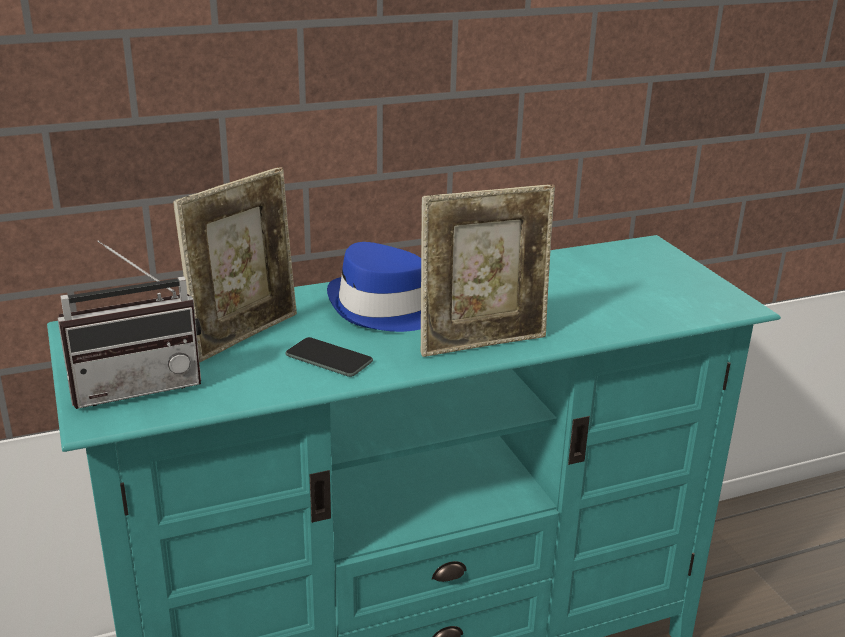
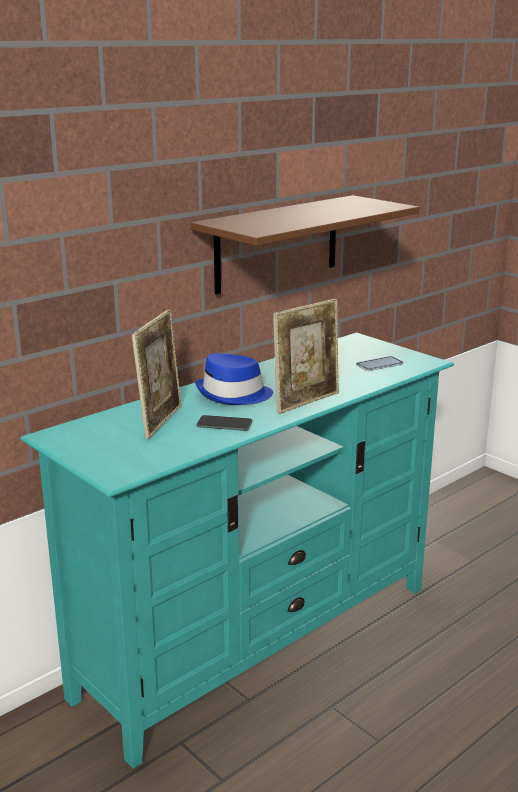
camera: 20 degrees left, 5 degrees down
(137, 385) = (121, 457): radio -> none
(520, 82) = (277, 244): none -> brown shelf
(649, 298) = (379, 365): none -> phone

